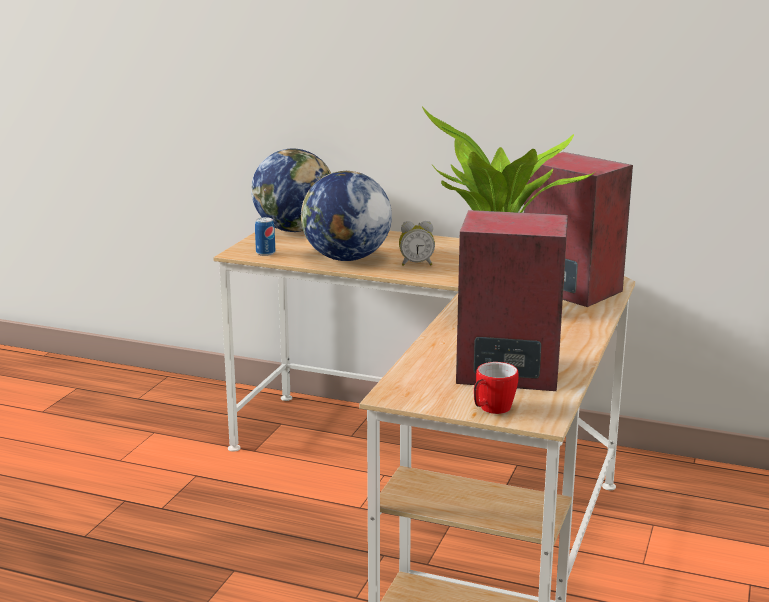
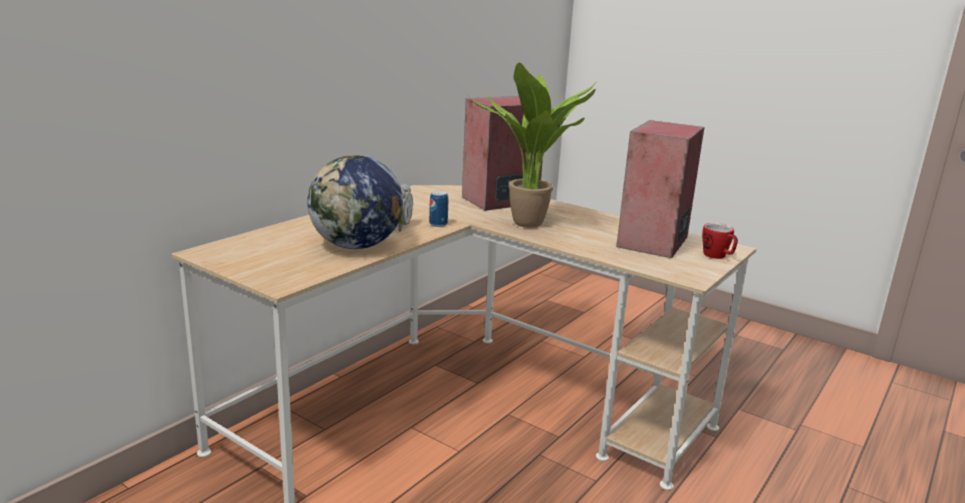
camera: 75 degrees left, 0 degrees up
(265, 253) = (297, 273): can -> can (438, 224)
(295, 230) = (231, 251): globe -> none

